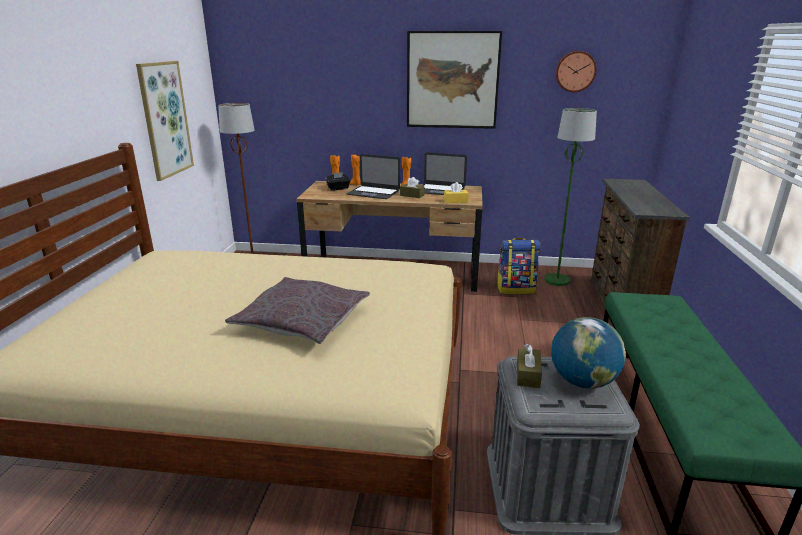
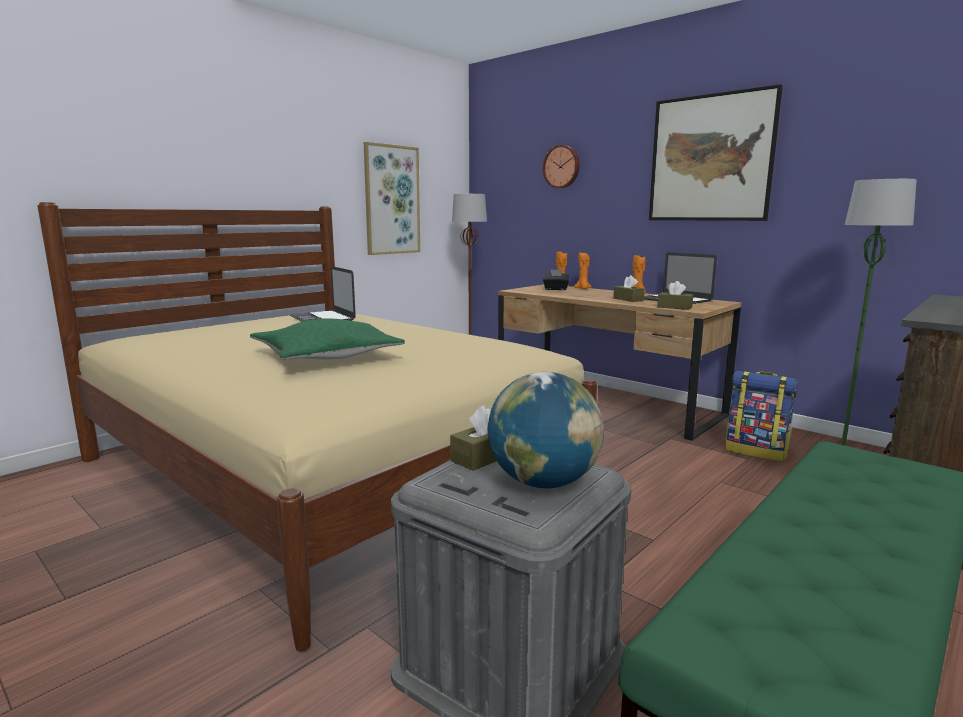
camera: 35 degrees right, 10 degrees down
(302, 321) = (326, 356): grey pillow -> green pillow
(373, 192) = (587, 294): laptop -> laptop (322, 318)
(456, 201) = (674, 307): yellow tissue box -> brown tissue box
(575, 71) = (901, 131): wall clock -> wall clock (562, 167)

